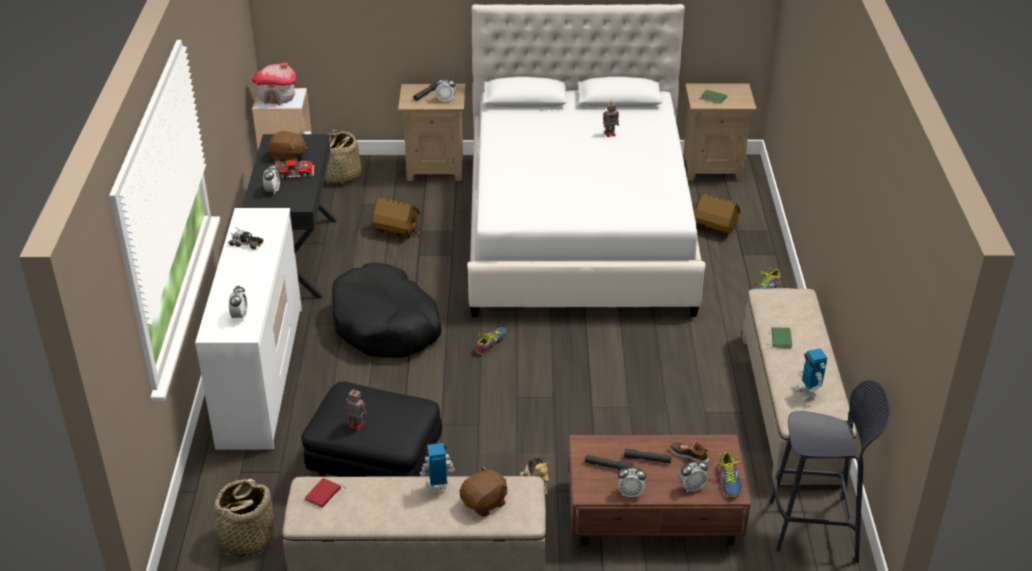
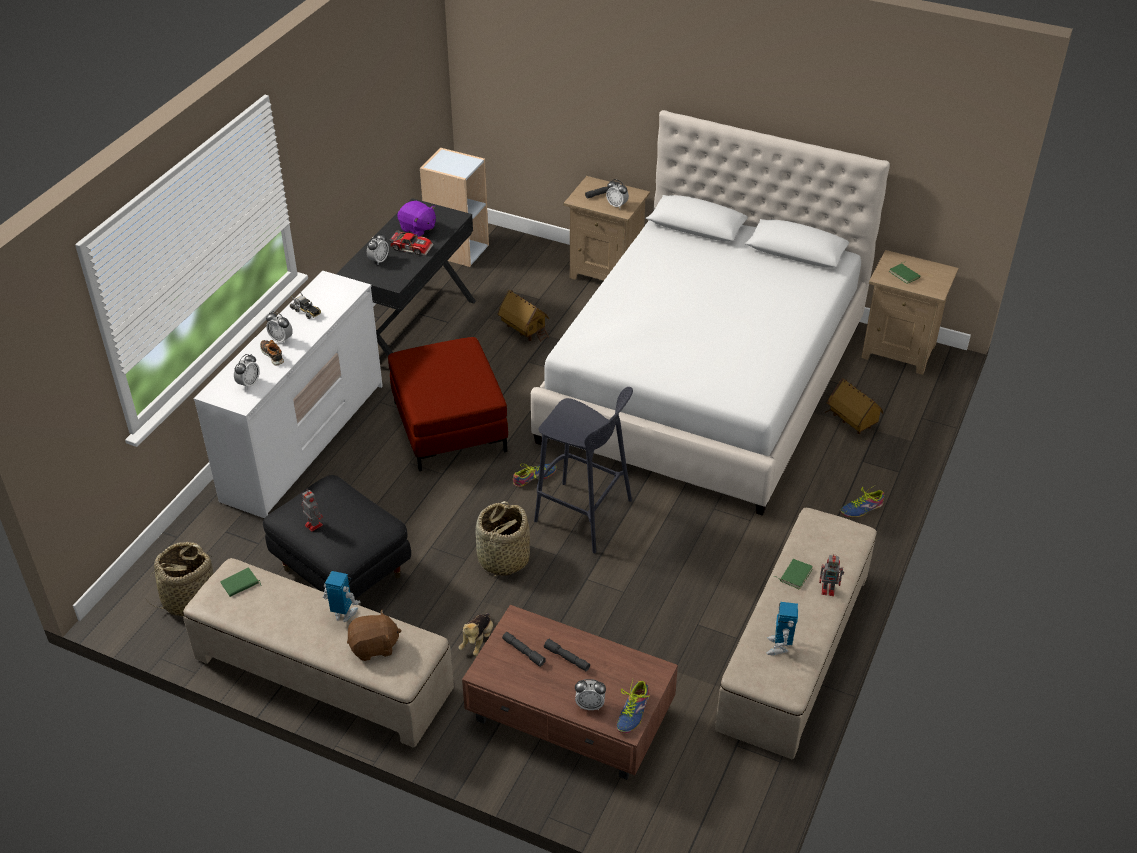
camera: 25 degrees right, 5 degrees up
(277, 97) = (450, 162): toy house -> none
(288, 157) = (418, 229): brown plush toy -> purple plush toy
(324, 495) = (240, 584): red book -> green book
(341, 176) = (510, 256): basket -> basket (502, 559)
(386, 325) = (448, 426): black dog bed -> red ottoman
(610, 133) = (757, 287): toy robot -> toy robot (829, 590)
(630, 493) = (525, 688): alarm clock -> alarm clock (281, 339)
(689, 455) = (612, 669): shoe -> shoe (273, 355)
(815, 527) = (725, 794): grey stool -> grey stool (583, 515)

